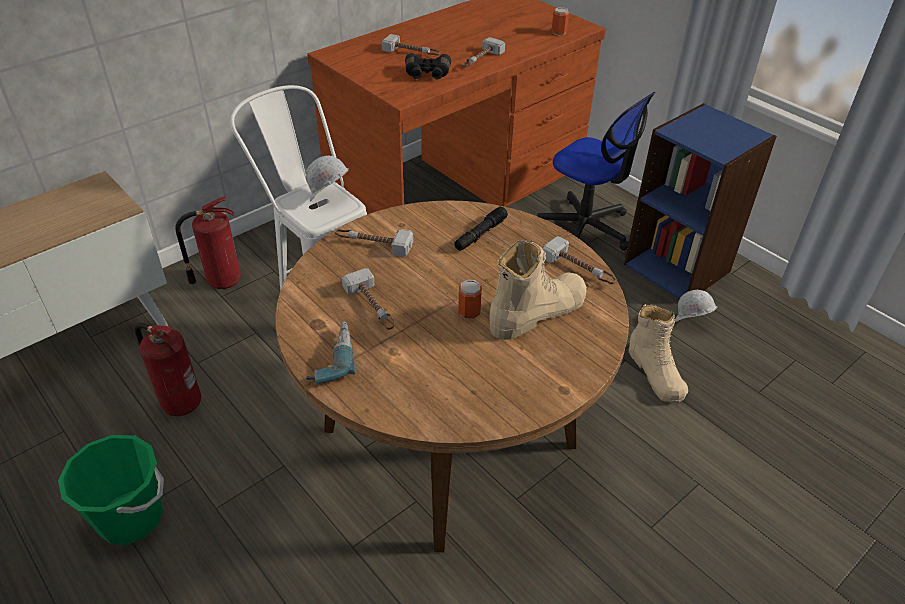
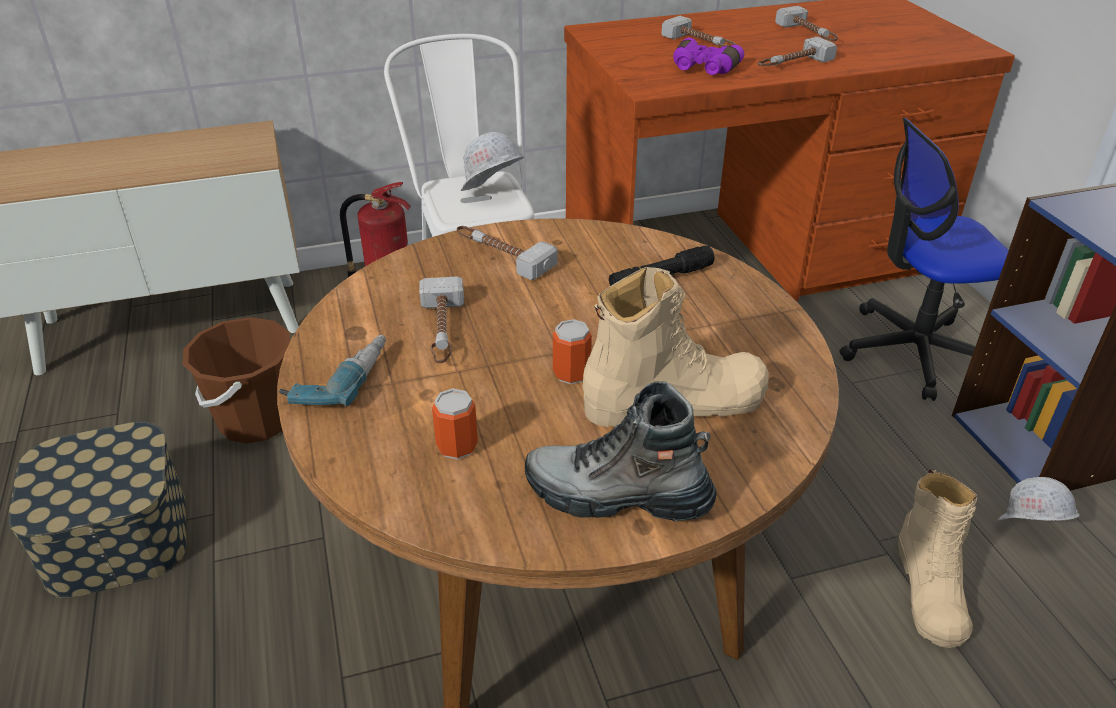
camera: 25 degrees right, 5 degrees down
(131, 518) = (117, 537): green bucket -> storage box
(180, 402) = (256, 420): fire extinguisher -> brown bucket
(427, 74) = (703, 69): black binoculars -> purple binoculars
(541, 377) = (617, 496): none -> boot
(559, 32) = (934, 50): can -> can (457, 446)
(579, 269) = (784, 359): hammer -> hammer (809, 34)
(585, 229) = (912, 351): office chair -> office chair turned 105 degrees clockwise

